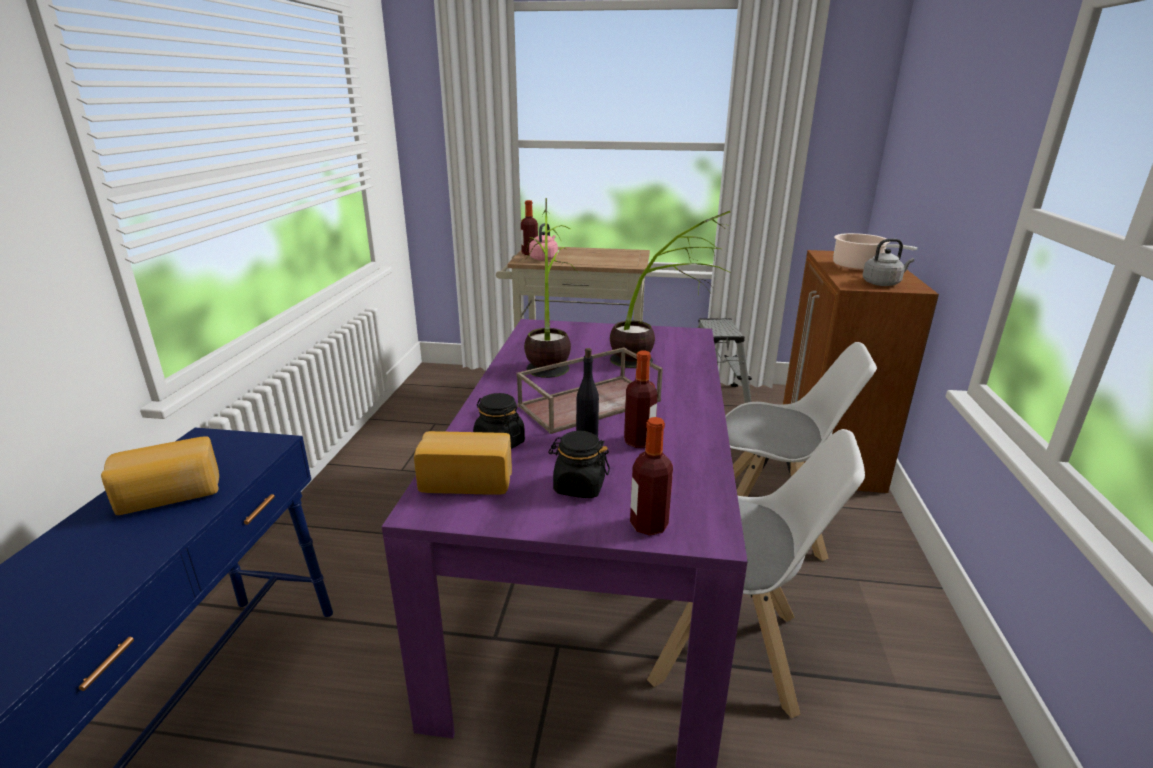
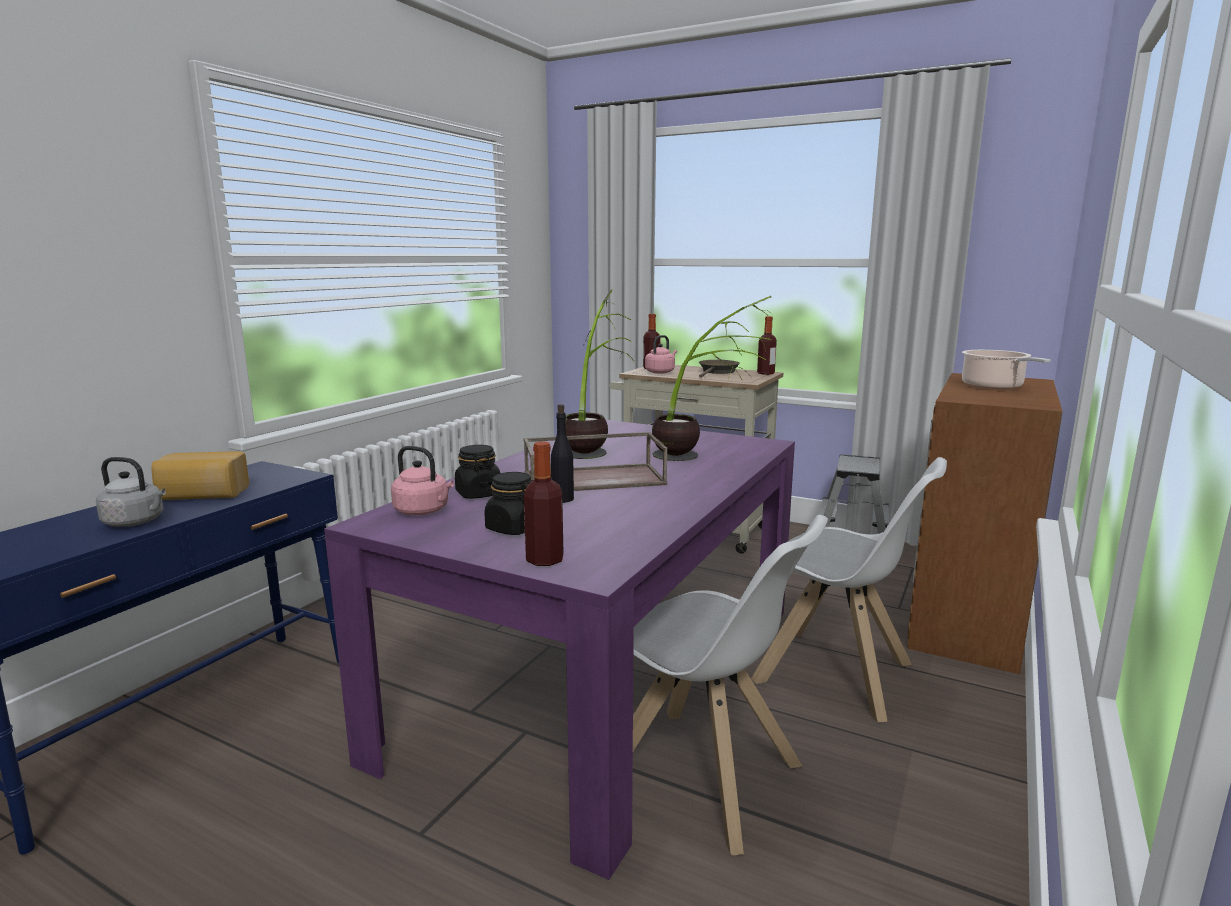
camera: 20 degrees right, 10 degrees down
(467, 479) = (424, 511): bread -> pink kettle
(594, 254) = (717, 372): none -> brown frying pan
(639, 441) = (608, 508): bottle -> bottle (765, 373)
(883, 283) = (1000, 399): grey kettle -> grey kettle (136, 522)

